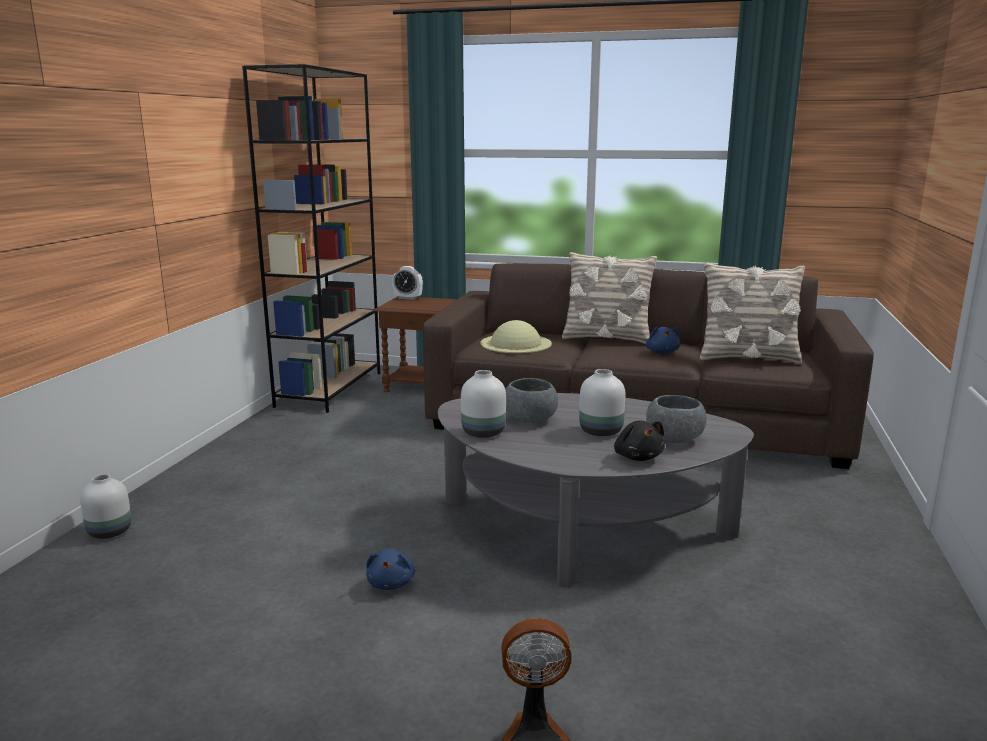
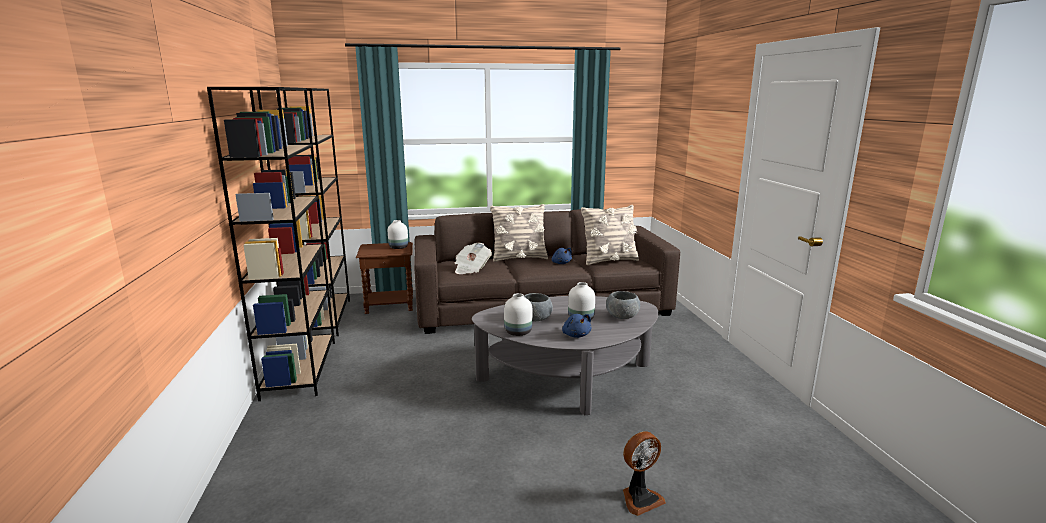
camera: 25 degrees left, 0 degrees up
(109, 532) = (253, 458): white vase -> white vase (398, 247)
(250, 442) = (299, 369): none -> beige bookcase
(391, 583) = (489, 439): blue plush toy -> blue plush toy (576, 335)
(408, 298) = (371, 245): alarm clock -> none
(516, 343) = (471, 269): beige hat -> newspaper
(637, 457) = (615, 330): black plush toy -> none

